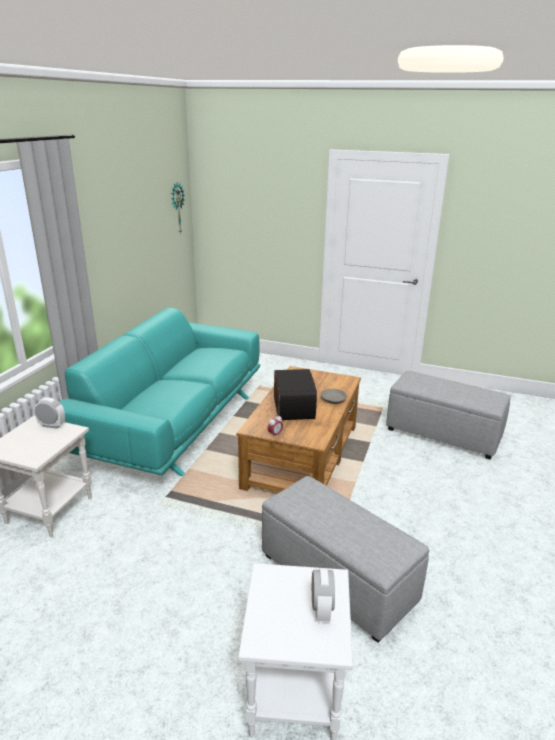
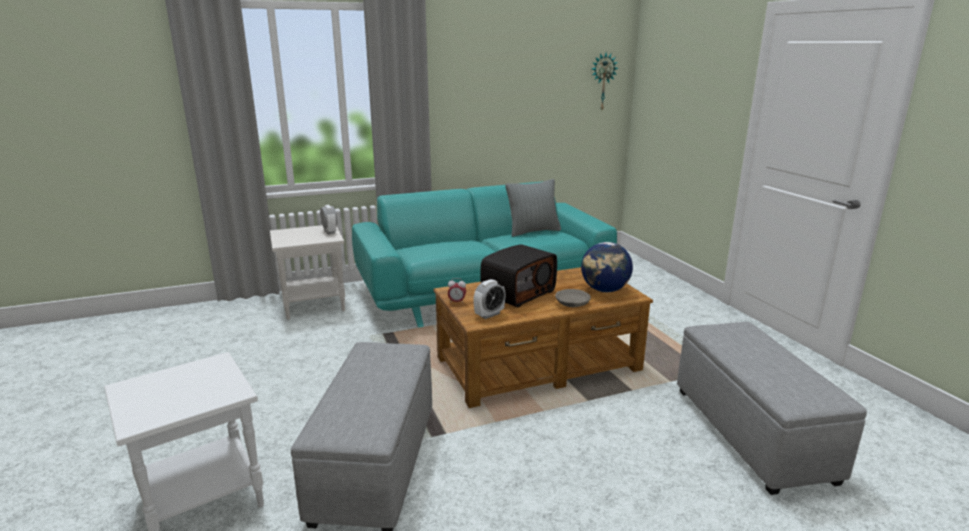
camera: 50 degrees right, 5 degrees down
(194, 355) = (533, 231): none -> grey pillow
(321, 609) = (185, 400): alarm clock -> alarm clock (489, 314)
(330, 382) = (605, 290): none -> globe

